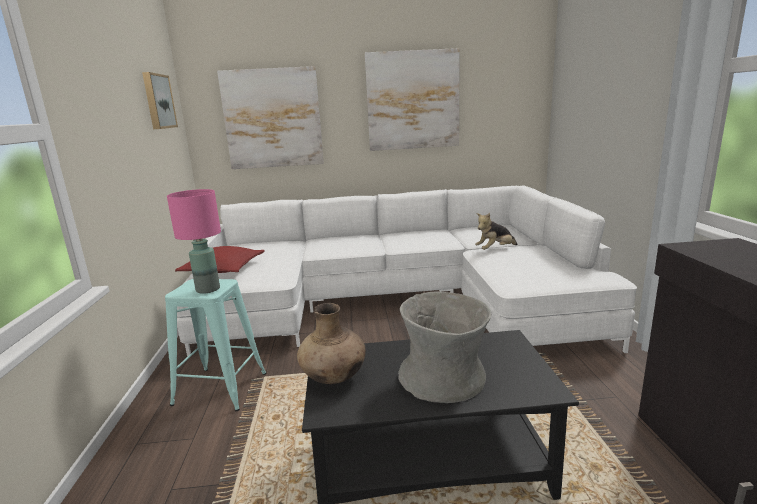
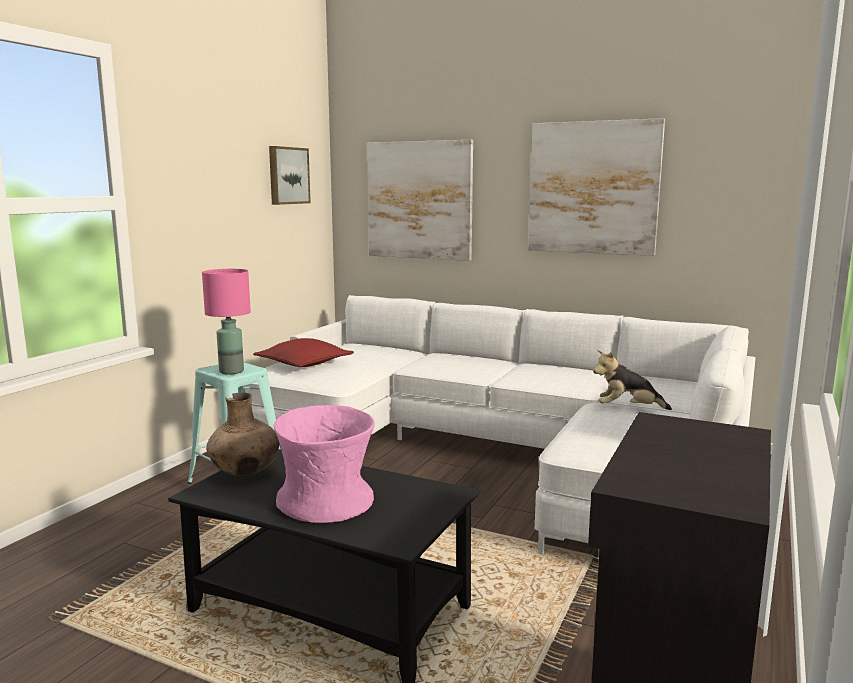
camera: 30 degrees right, 5 degrees down
(444, 380) = (326, 503): grey vase -> pink vase

